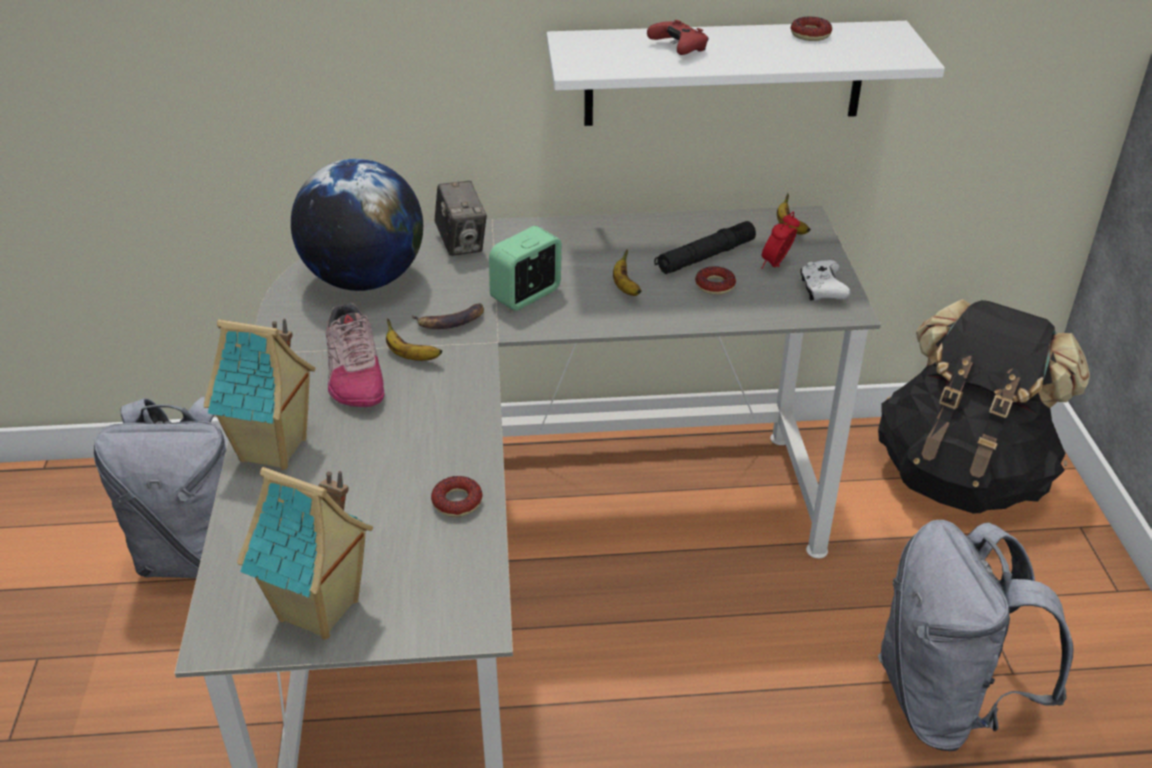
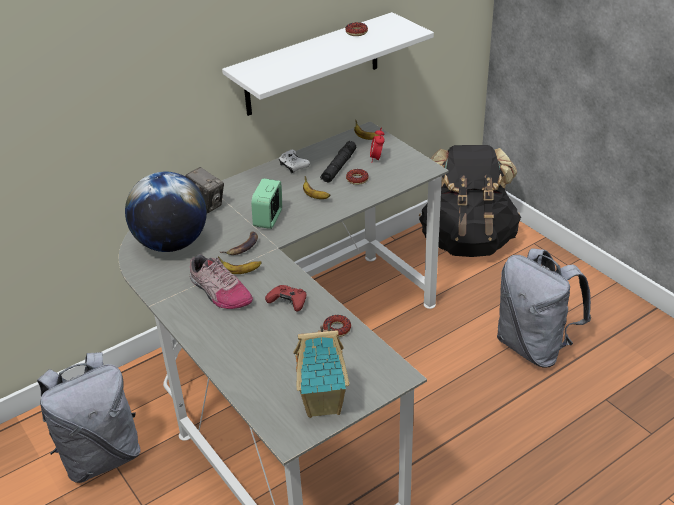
camera: 30 degrees left, 0 degrees up
(275, 450) = (219, 346): toy house -> none
(679, 48) = (301, 58): red game controller -> red game controller (288, 302)
(822, 290) = (408, 163): white game controller -> white game controller (293, 166)

